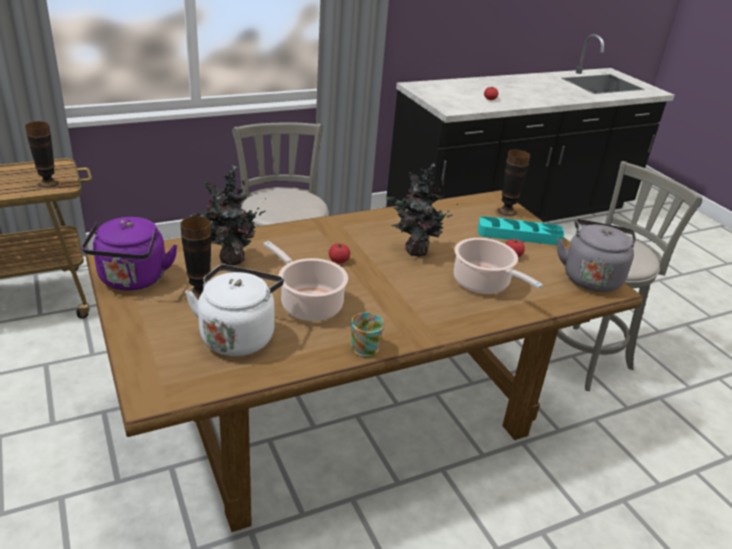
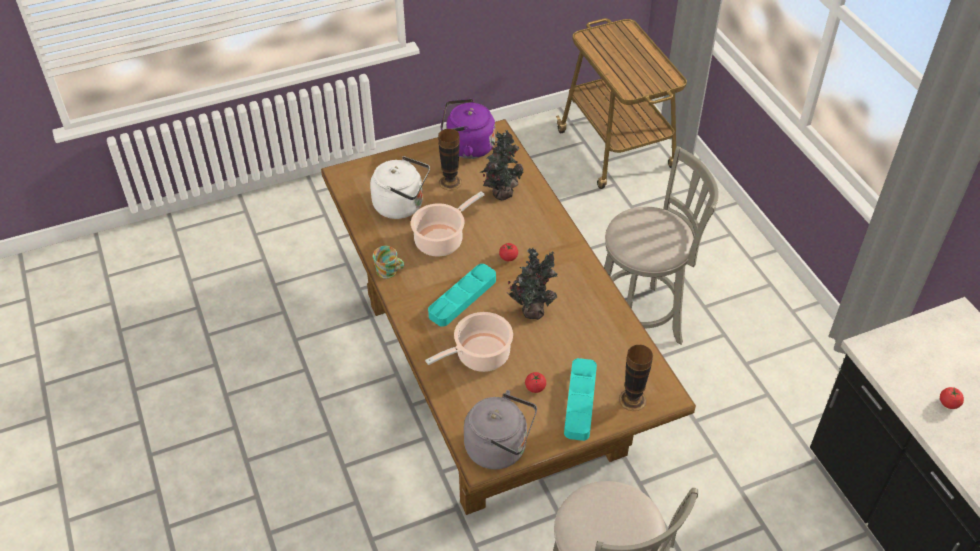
camera: 95 degrees right, 15 degrees up
(48, 185) = (630, 82): vase -> none
(403, 292) = (462, 298): none -> turquoise tray

